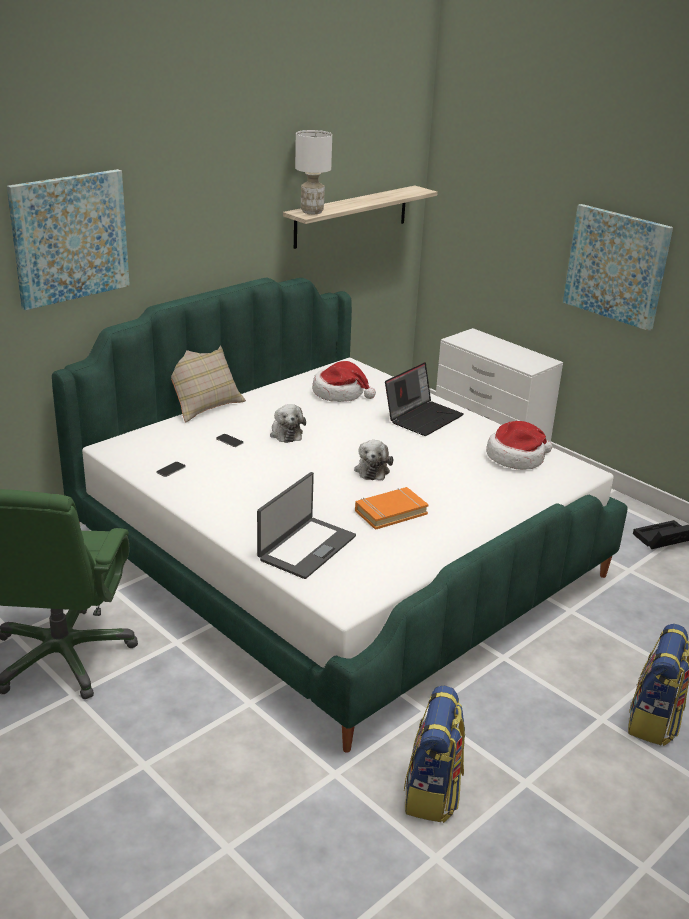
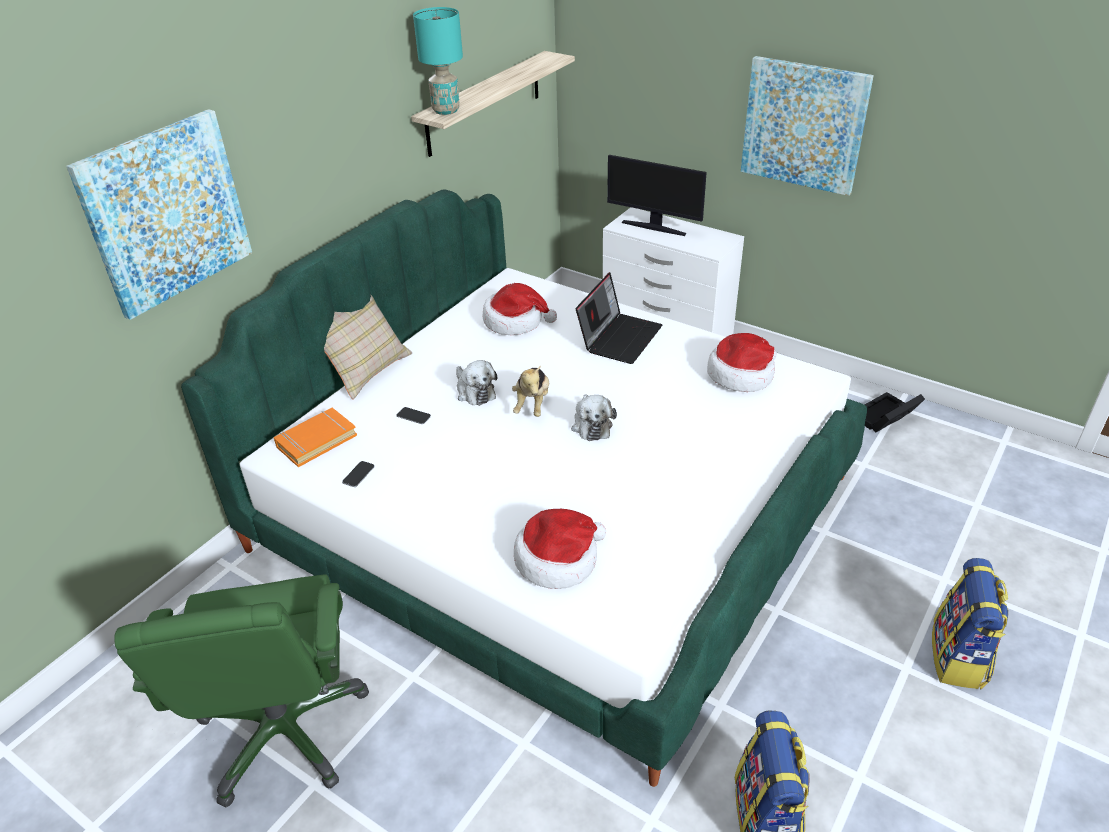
camera: 10 degrees left, 10 degrees up
(306, 547) = (558, 559): laptop -> hat
(312, 212) = (446, 110): white table lamp -> turquoise table lamp
(329, 449) = (532, 404): none -> plush toy
(390, 512) = (635, 483): orange book -> orange book (316, 441)
(486, 344) = (654, 227): none -> monitor

